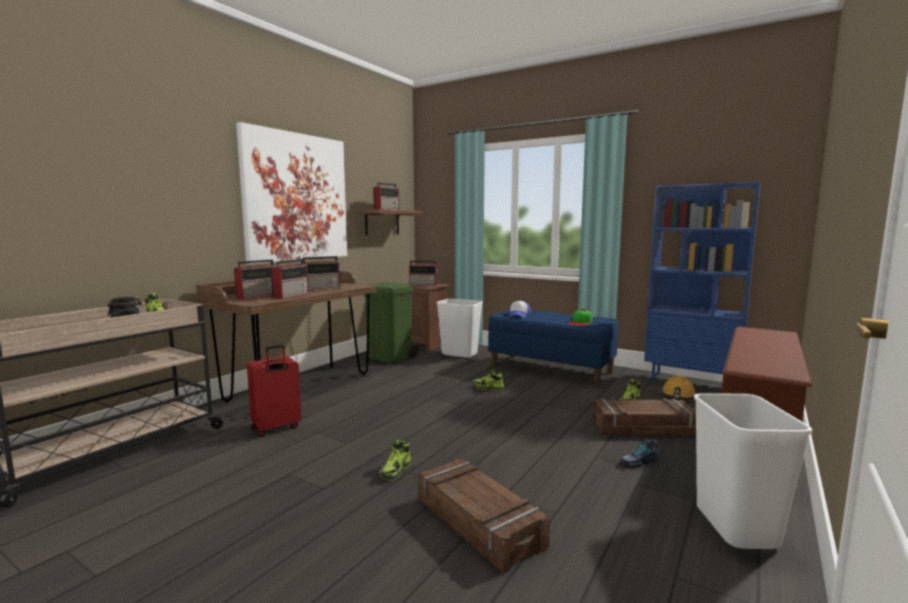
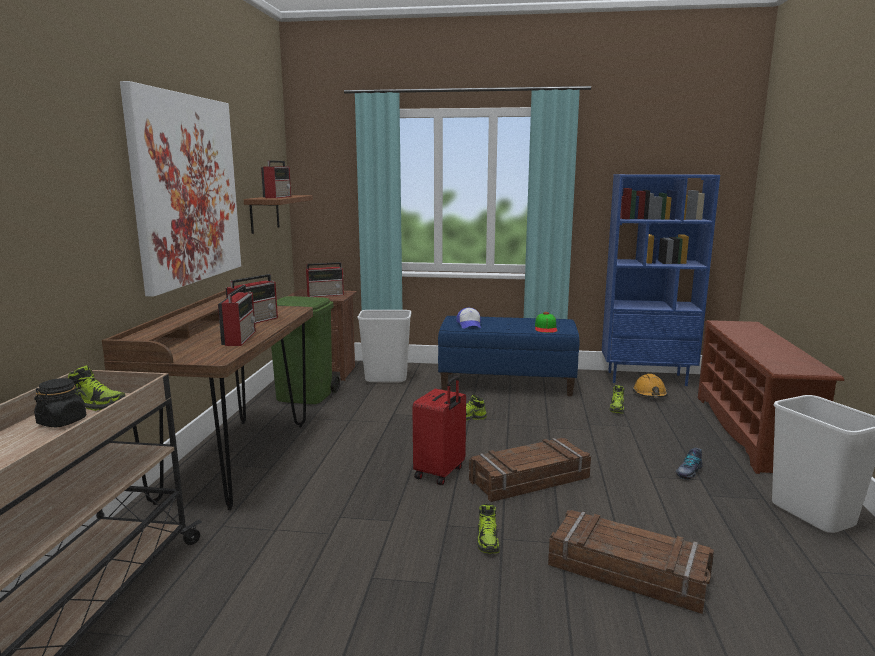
camera: 25 degrees left, 5 degrees up
(258, 296) = (193, 345): radio -> none
(276, 428) = (278, 524): red suitcase -> red suitcase (440, 473)
(644, 428) = (657, 435): crate -> crate (530, 480)

